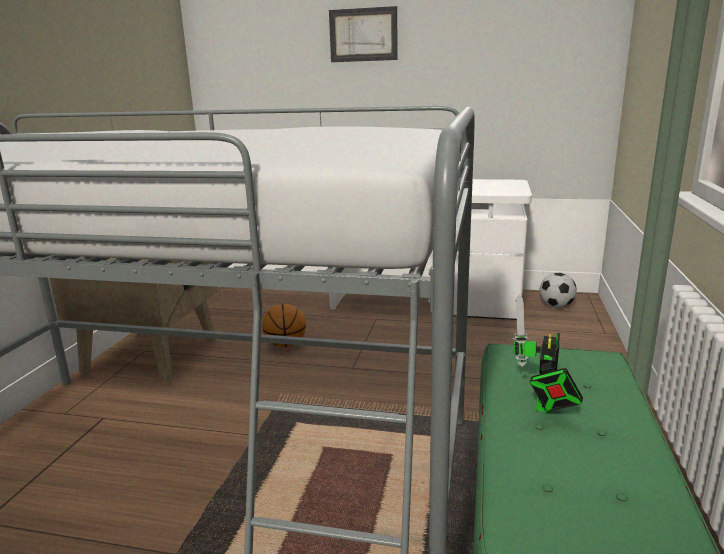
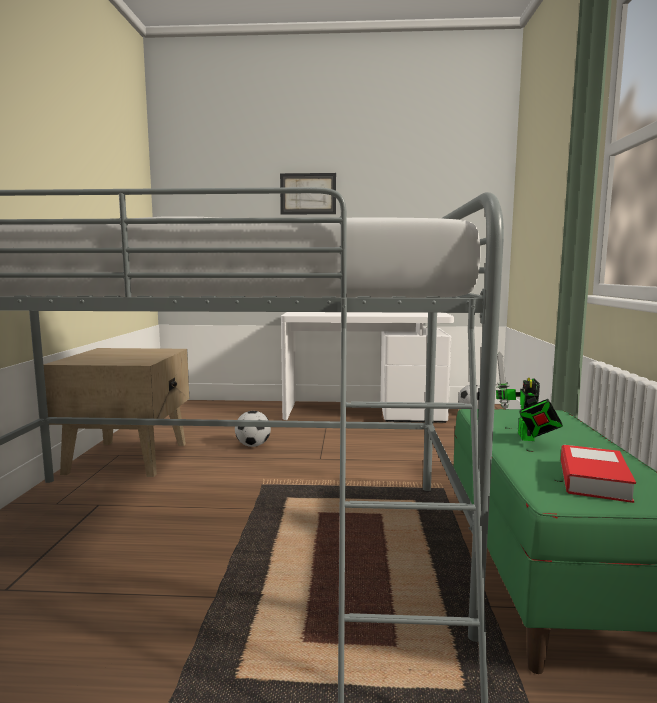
camera: 10 degrees left, 10 degrees down
(286, 345) = (253, 445): basketball -> football
(589, 496) = (593, 480): none -> book

